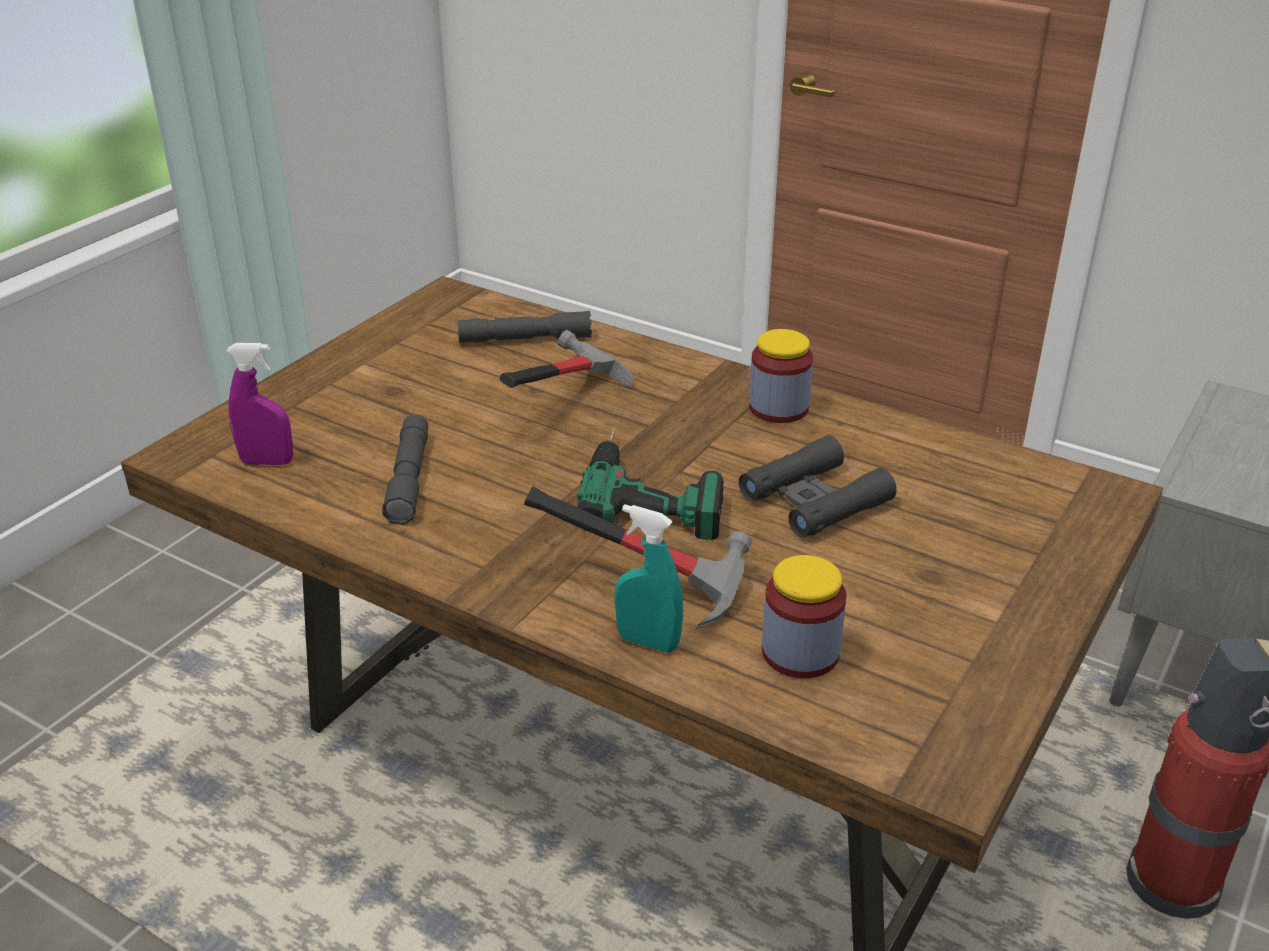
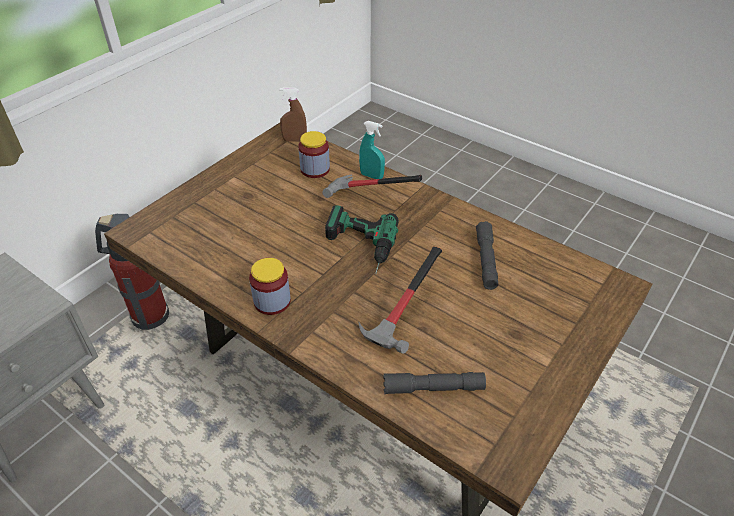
camera: 175 degrees left, 10 degrees up
(267, 462) = (568, 277): purple spray bottle -> none
(815, 500) = (279, 235): black binoculars -> none
(900, 750) = (294, 140): none -> brown spray bottle

